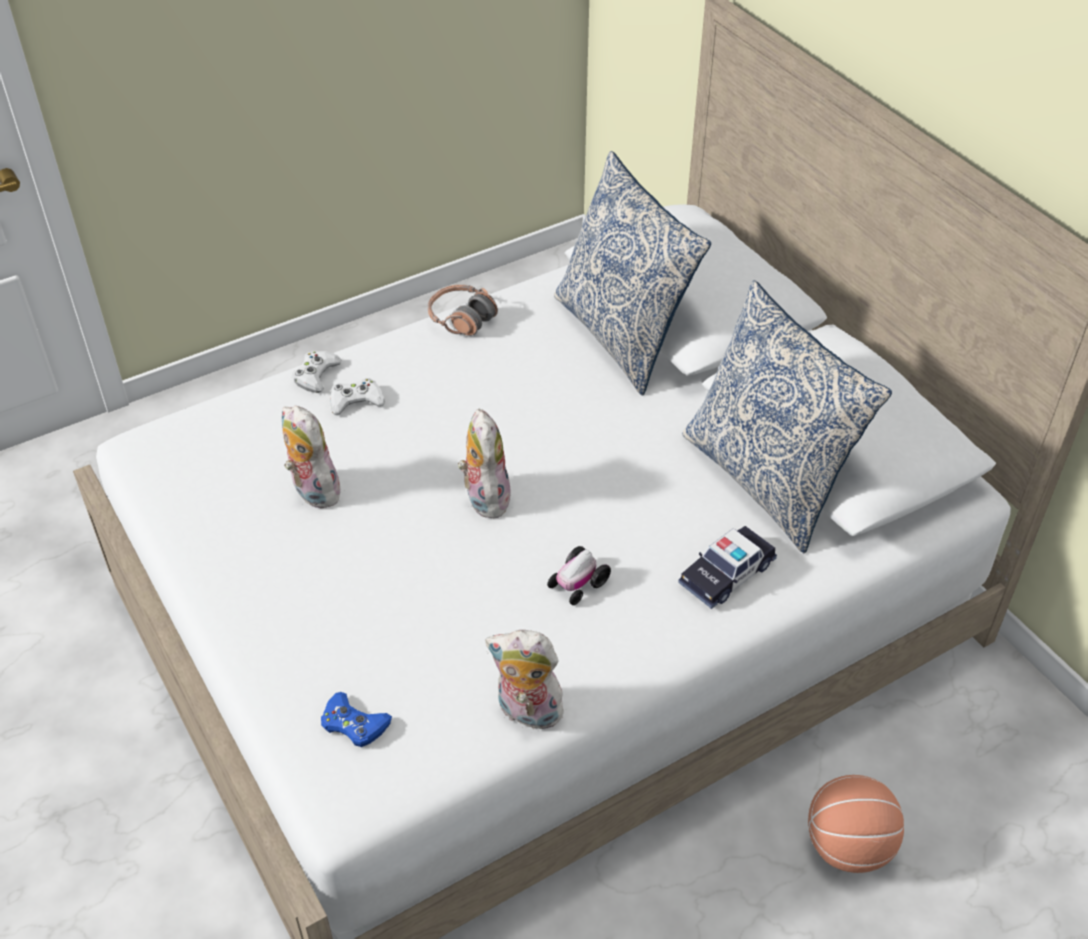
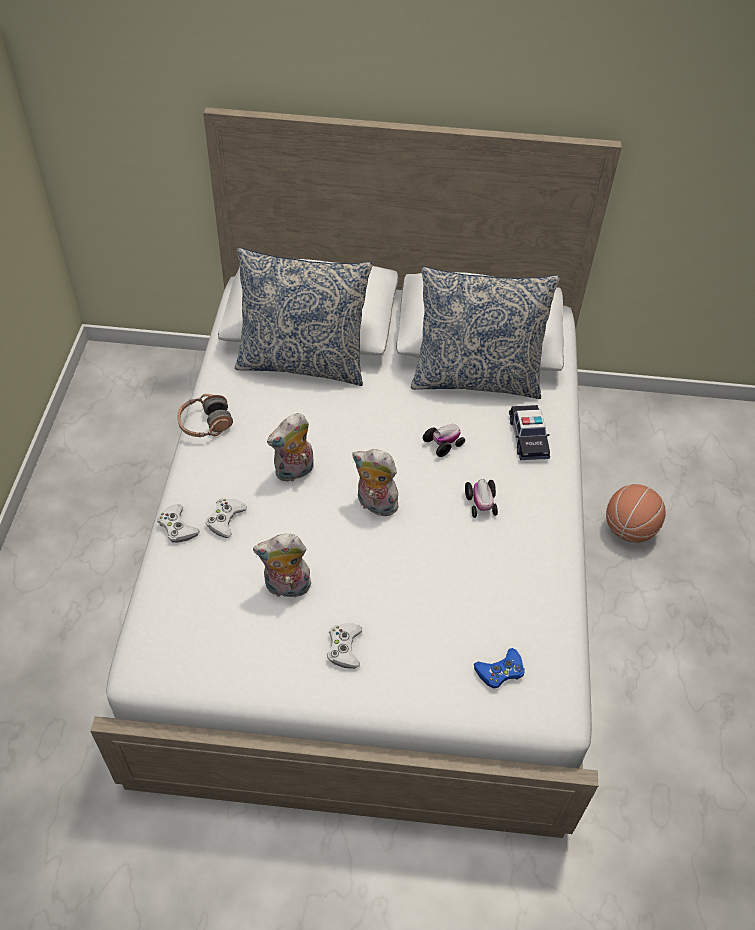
camera: 55 degrees left, 5 degrees up
(276, 575) = (344, 648): none -> white game controller
(526, 713) = (555, 582): plush toy -> plush toy (294, 472)
(632, 505) = (443, 444): none -> toy car

